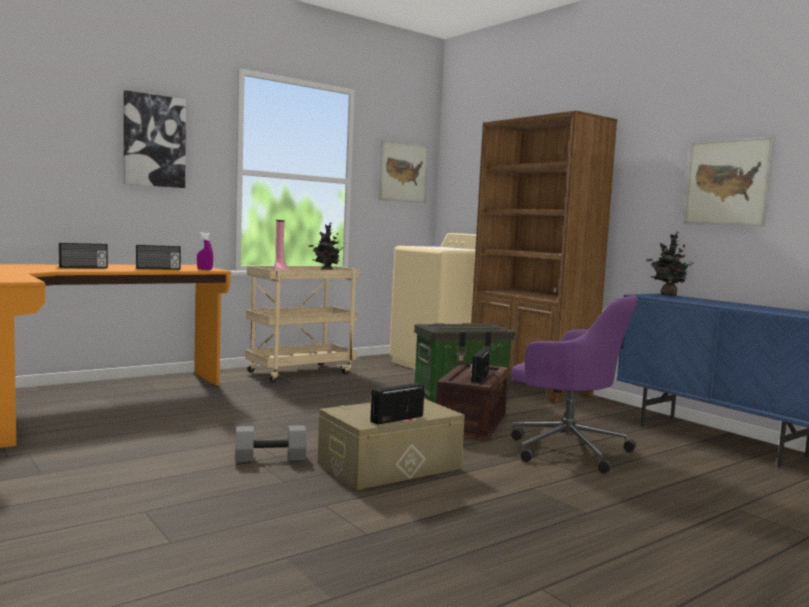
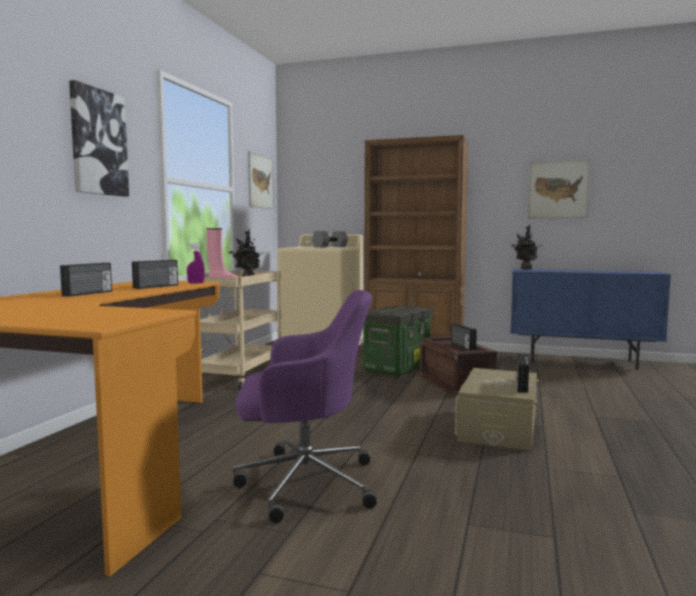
camera: 35 degrees left, 0 degrees up
(271, 458) = (419, 447): grey dumbbell -> grey dumbbell (330, 247)
(565, 449) = (541, 386): purple office chair -> purple office chair (303, 483)

